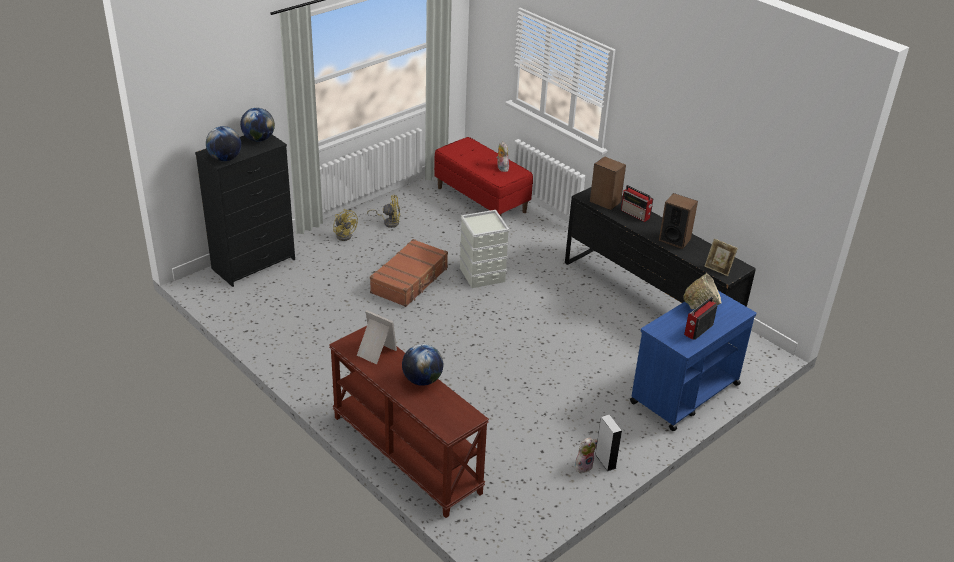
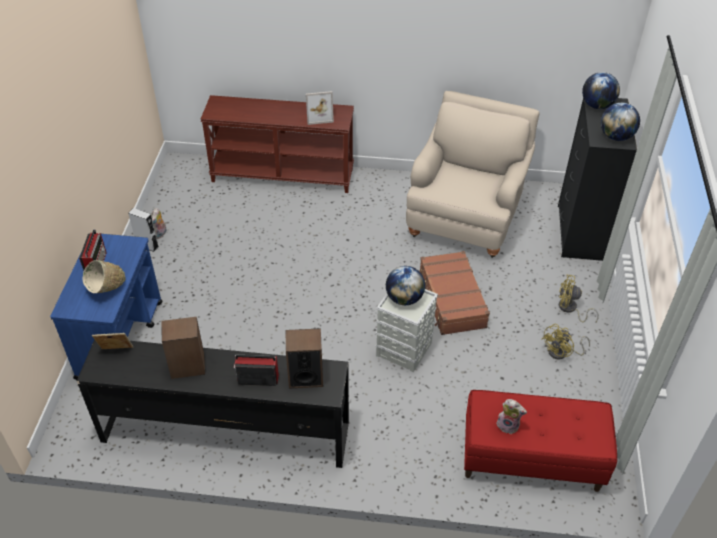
camera: 140 degrees right, 10 degrees up
(310, 320) = (465, 217): none -> beige armchair
(422, 380) = (267, 117): globe -> globe (404, 298)

